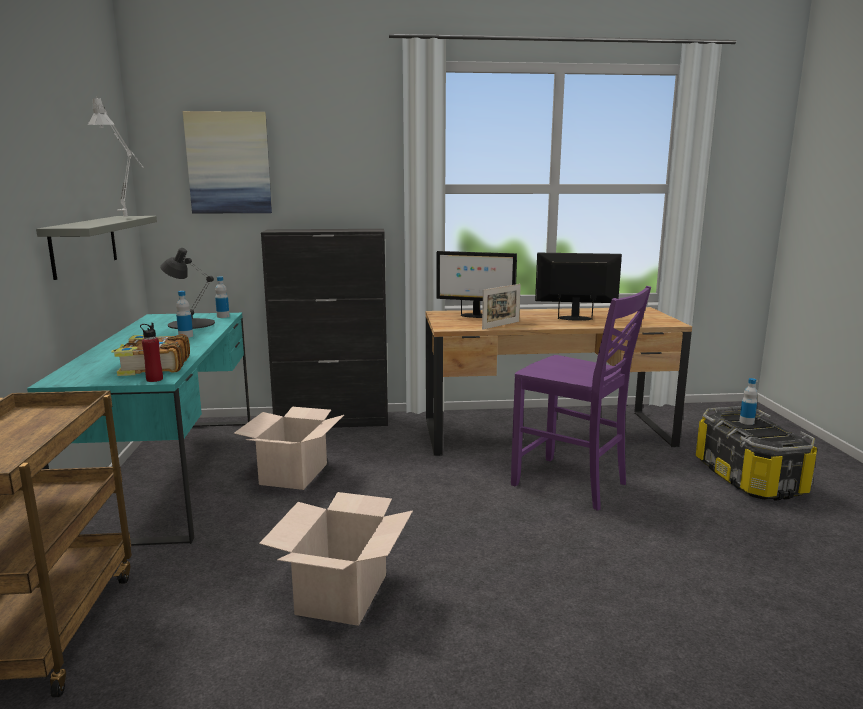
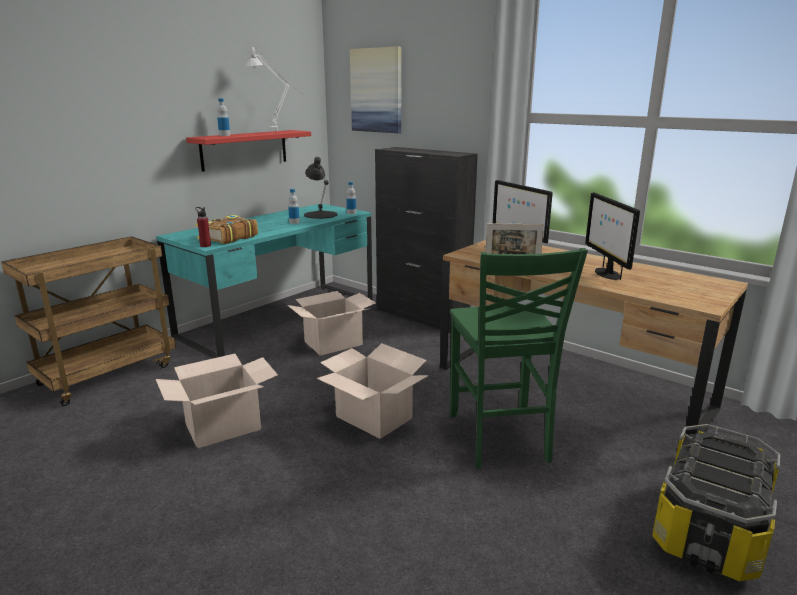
camera: 45 degrees right, 5 degrees up
(84, 245) = (244, 149): grey shelf -> red shelf
(462, 514) = (374, 417): none -> cardboard box
(571, 484) = (499, 438): purple chair -> green chair
(575, 318) = (606, 273): monitor -> monitor turned 150 degrees counterclockwise
(746, 422) = (727, 458): bottle -> bottle (224, 135)

